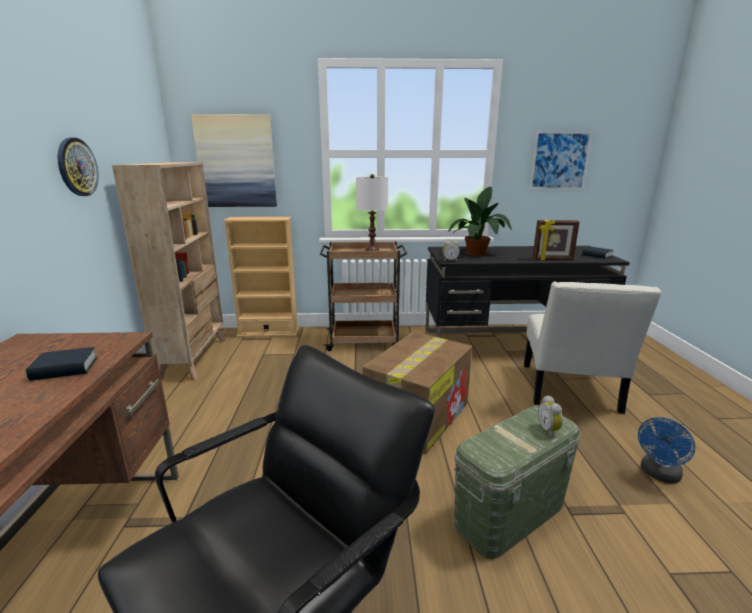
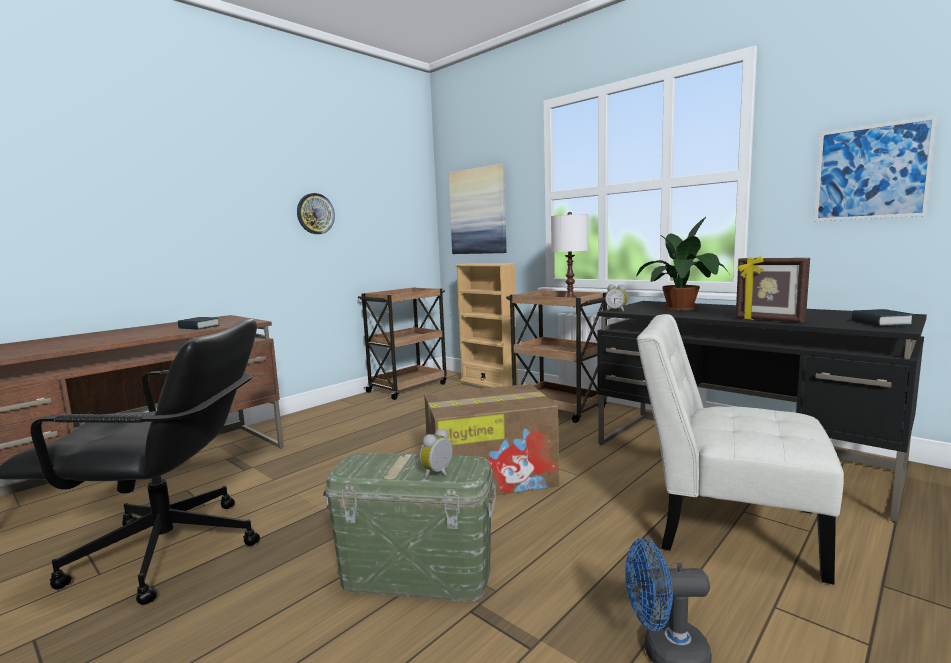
camera: 45 degrees right, 10 degrees down
(194, 358) = (408, 387): beige bookcase -> brown cart
(569, 391) = (726, 526): white chair -> white chair turned 60 degrees clockwise

